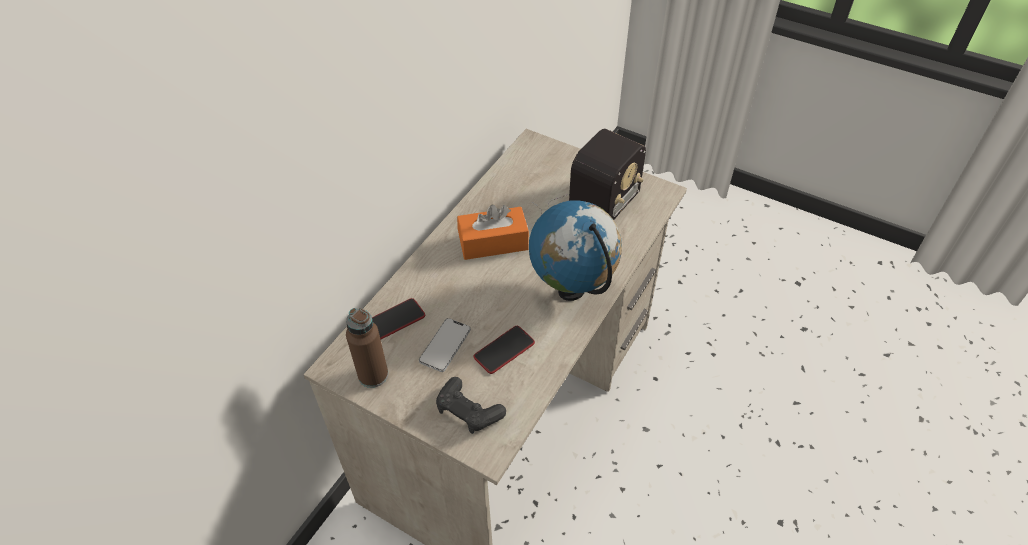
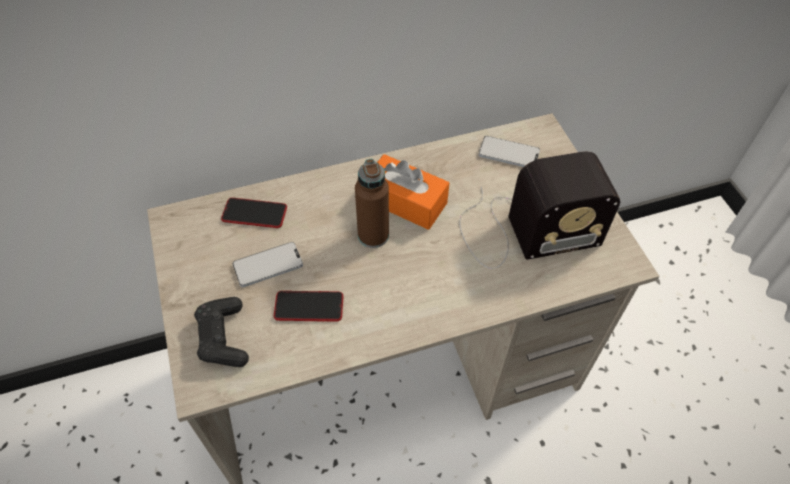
camera: 40 degrees right, 5 degrees up
(373, 375) = (190, 248): brown bottle -> brown bottle (373, 235)
(526, 170) = (508, 153): none -> phone
(572, 290) = (427, 297): globe -> none

